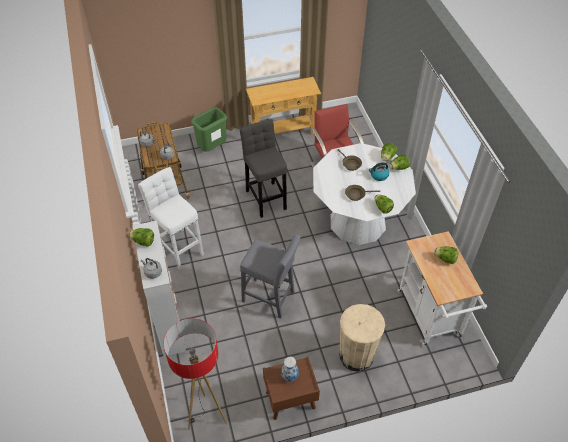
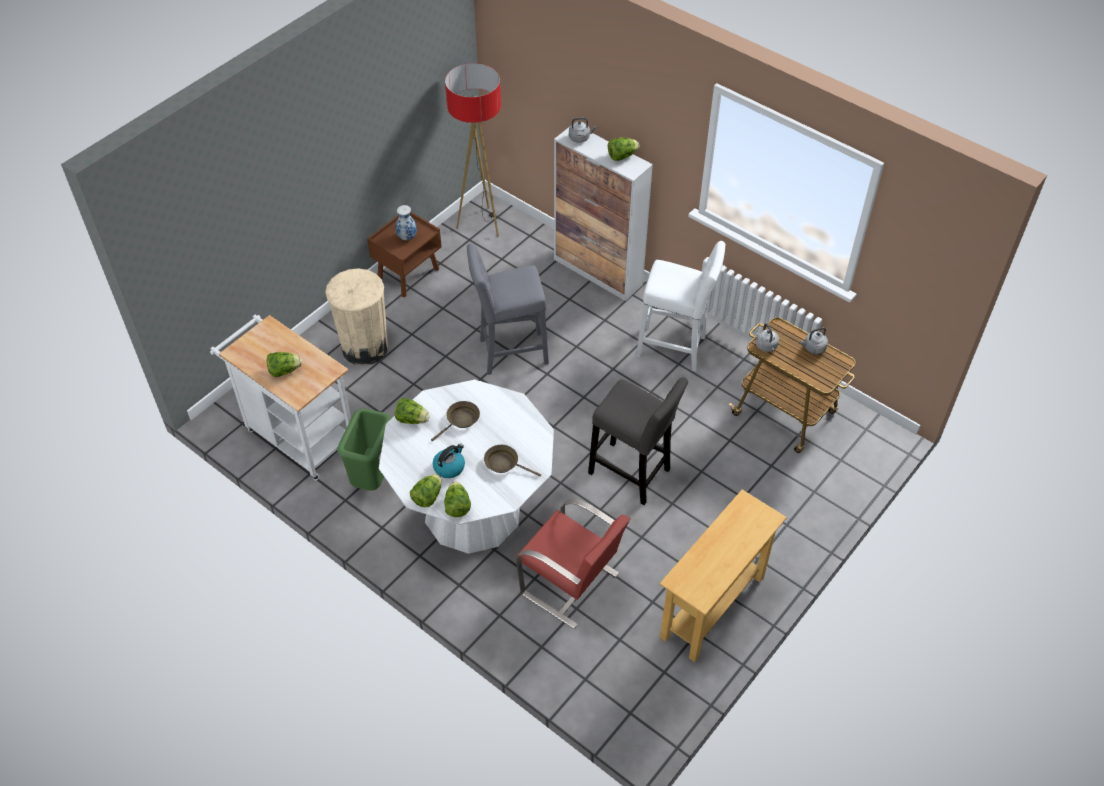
camera: 145 degrees right, 0 degrees up
(212, 148) = (788, 509): green trash can -> green trash can (373, 479)

